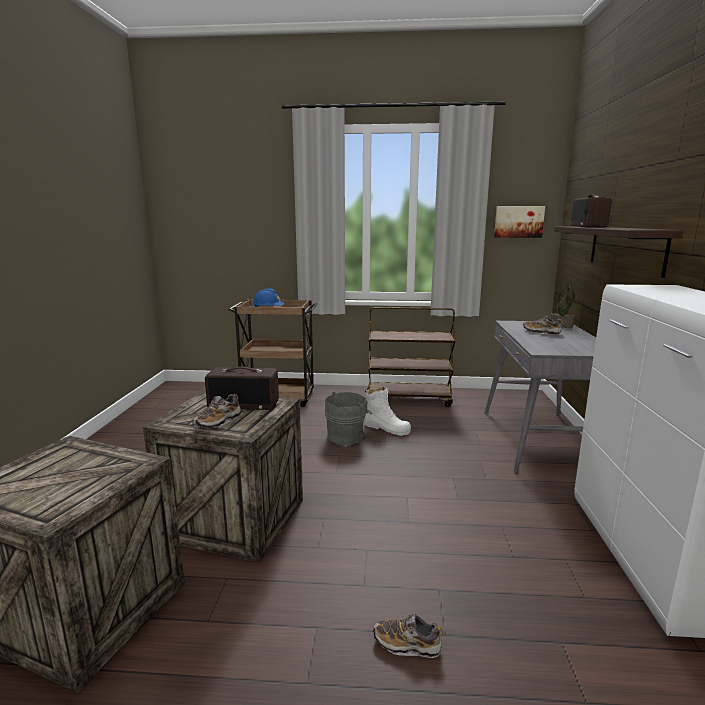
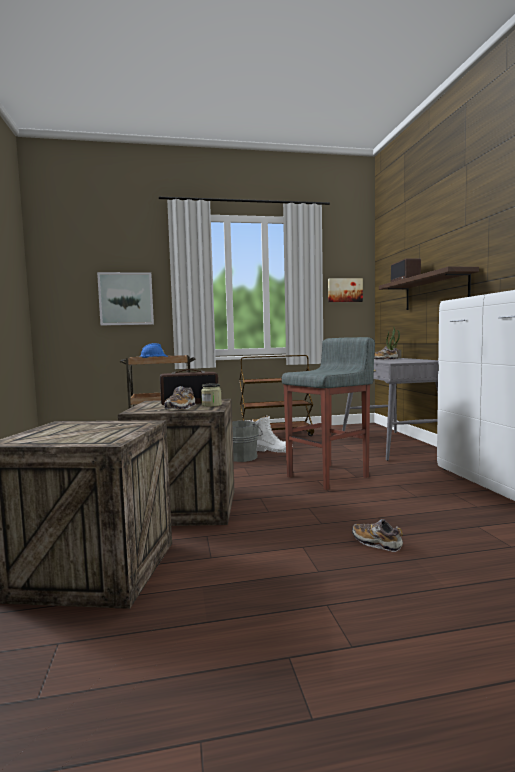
camera: 15 degrees left, 10 degrees down
(247, 230) = (126, 299): none -> picture
(258, 418) = (211, 405): none -> jar
(407, 644) = (376, 543): shoe -> shoe turned 45 degrees clockwise
(425, 492) = (329, 476): none -> grey stool

